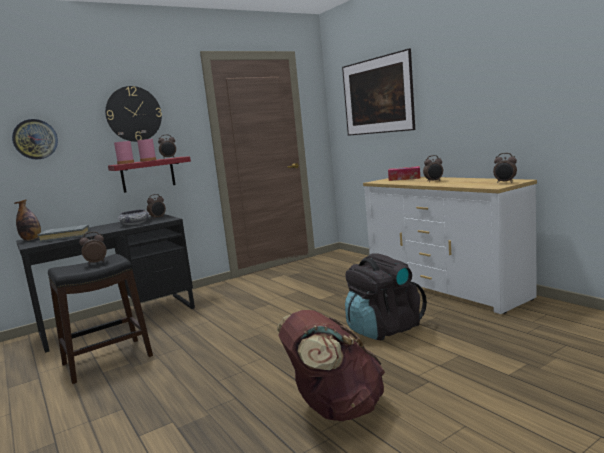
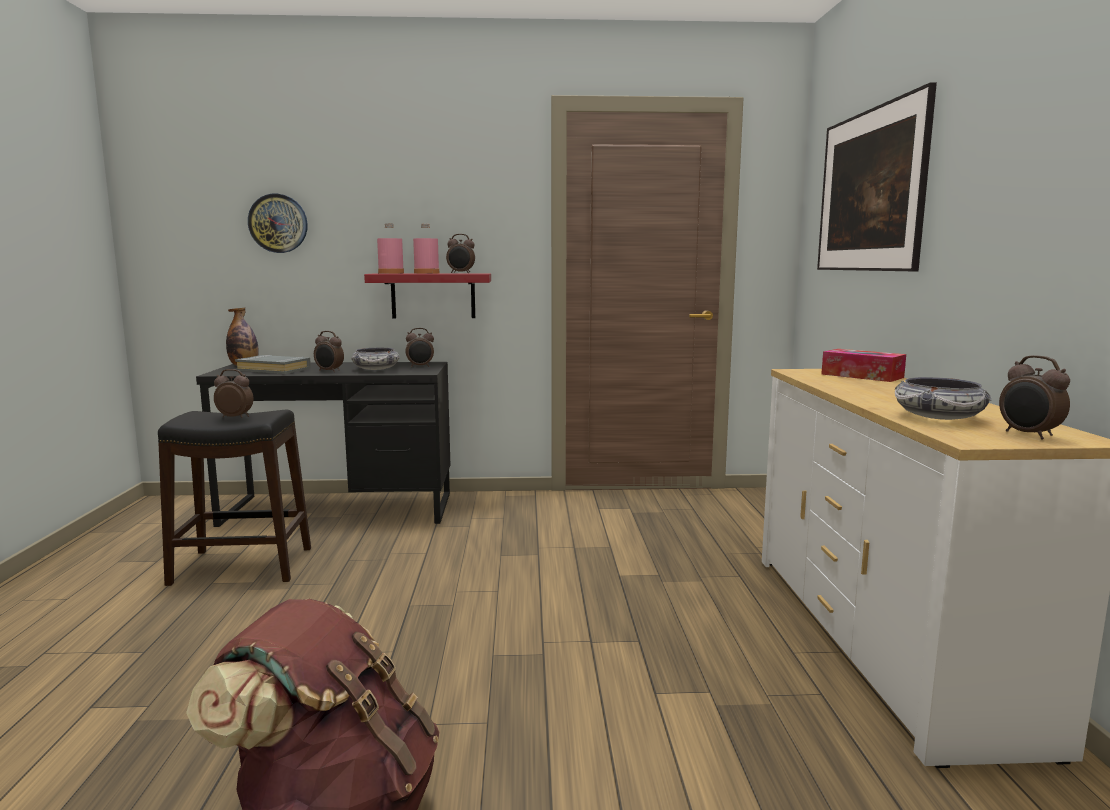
camera: 30 degrees right, 0 degrees up
(134, 114) = (423, 197): wall clock -> none
(383, 329) = (637, 684): black backpack -> none
(434, 181) = (892, 394): alarm clock -> alarm clock (329, 371)
(468, 183) = (938, 417): none -> bowl

